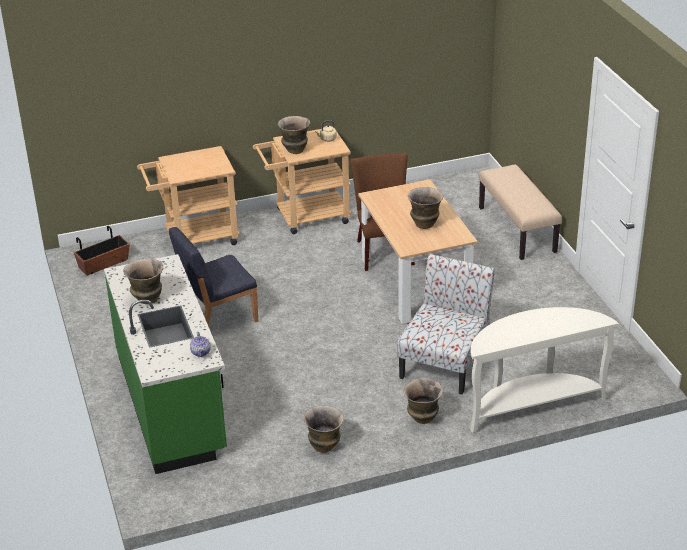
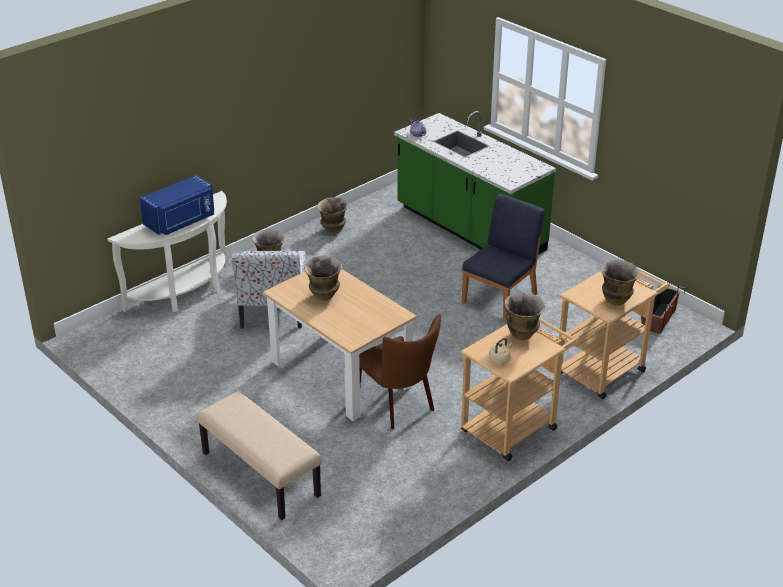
camera: 155 degrees right, 0 degrees up
(147, 299) = (494, 155): vase -> vase (616, 300)
(532, 324) = (181, 221): none -> blue microwave

